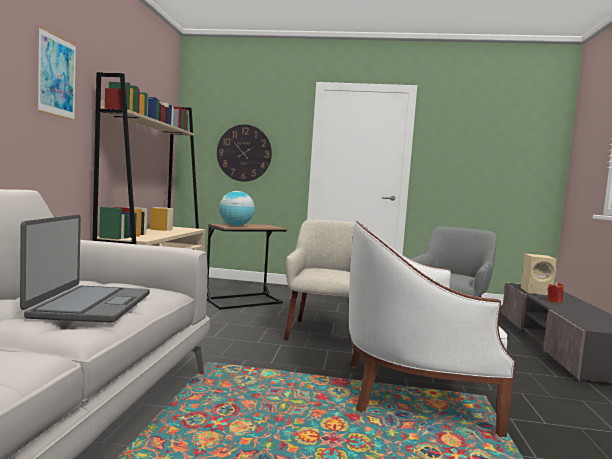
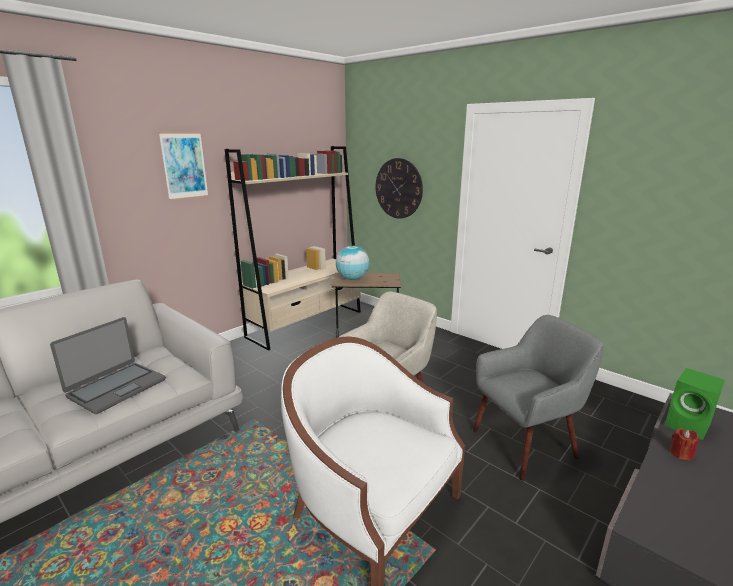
camera: 35 degrees right, 15 degrees up
(537, 292) = (689, 426): beige speaker -> green speaker

